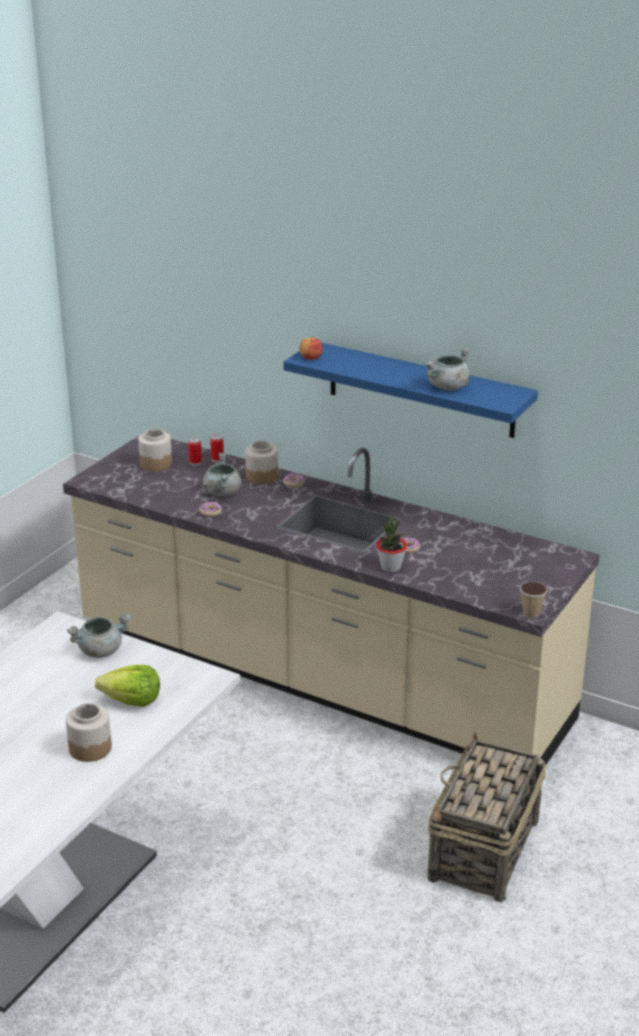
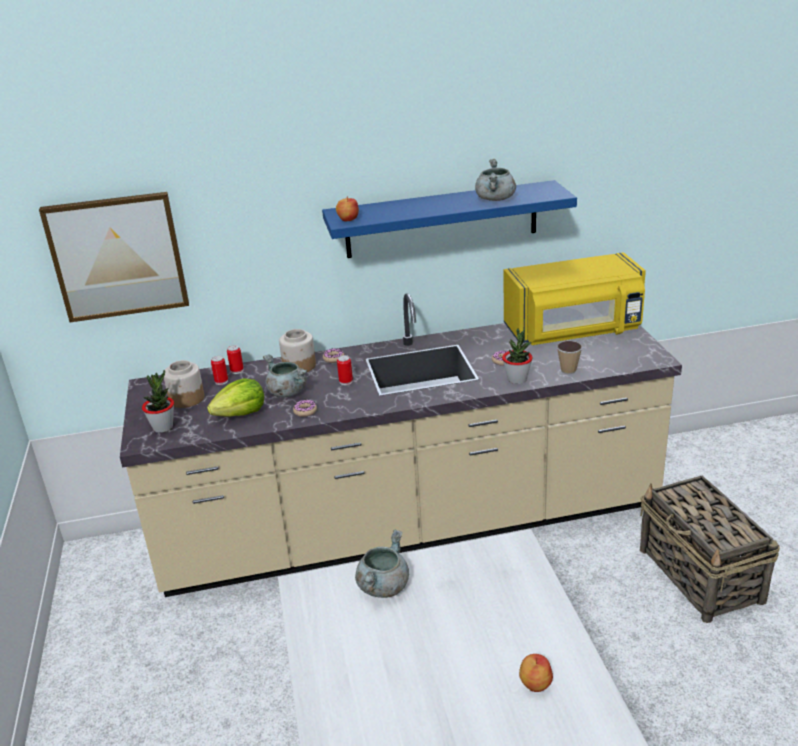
camera: 40 degrees left, 0 degrees up
(90, 748) = (534, 684): jar -> apple
(113, 477) = (163, 427): none -> potted plant
(132, 700) = (490, 612): lettuce -> lettuce (241, 413)
(153, 323) = (117, 256): none -> picture
(272, 505) = (346, 381): none -> can
(512, 555) = (574, 331): none -> yellow microwave
(531, 614) = (660, 360): cup -> cup (568, 370)

